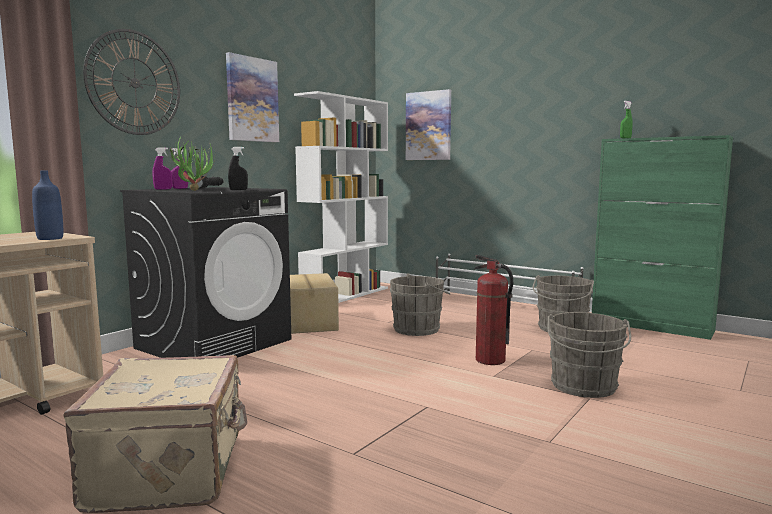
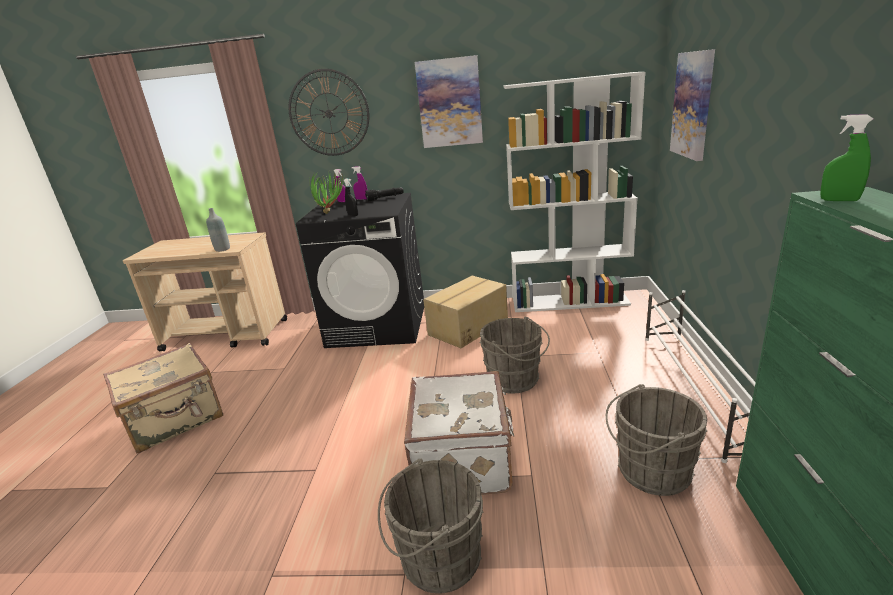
camera: 60 degrees right, 15 degrees up
(50, 238) = (222, 249): blue bottle -> grey bottle
(490, 360) = (464, 459): fire extinguisher -> white suitcase

